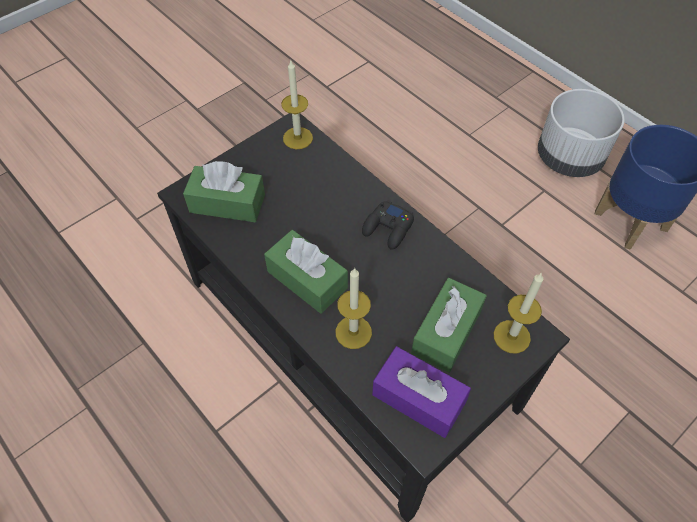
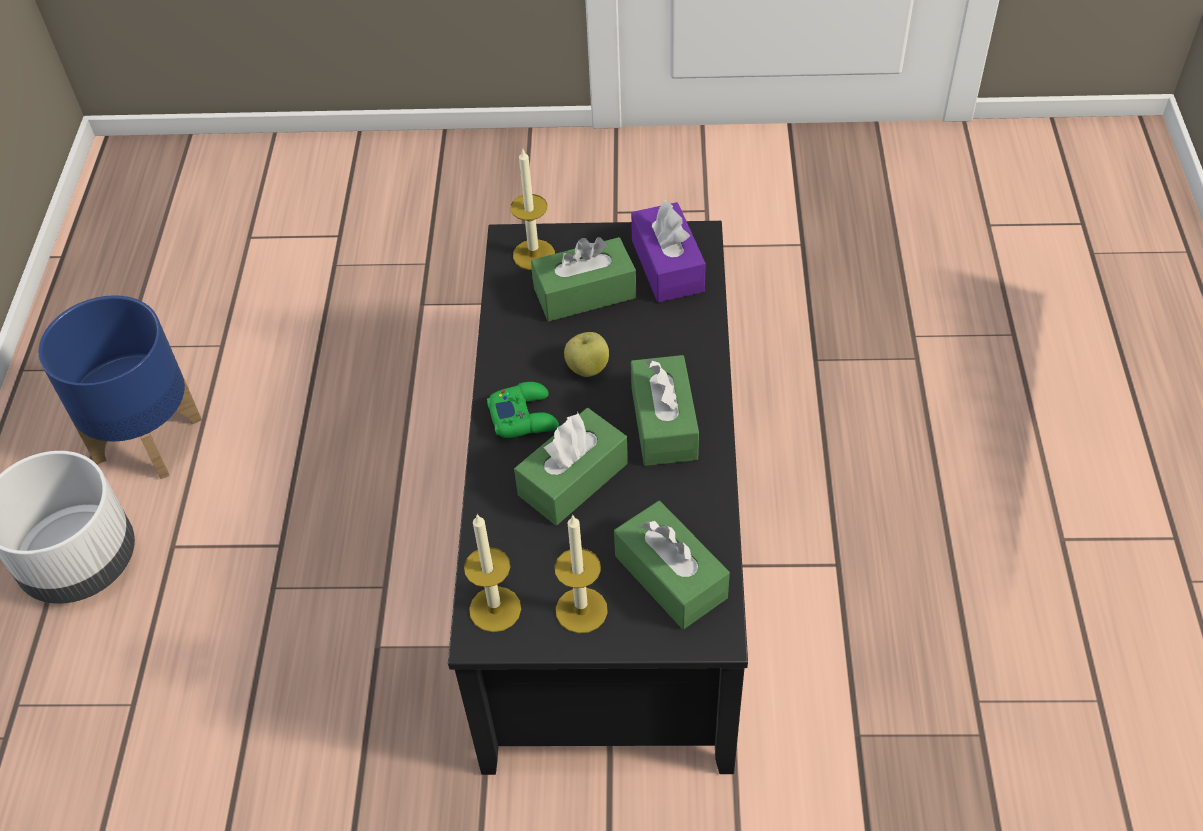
camera: 135 degrees left, 5 degrees down
(325, 215) = (573, 479): none -> green tissue box
(353, 332) = (668, 347): candle -> candle (581, 610)
(386, 281) = (587, 368): none -> apple
(388, 228) = (524, 416): black game controller -> green game controller

